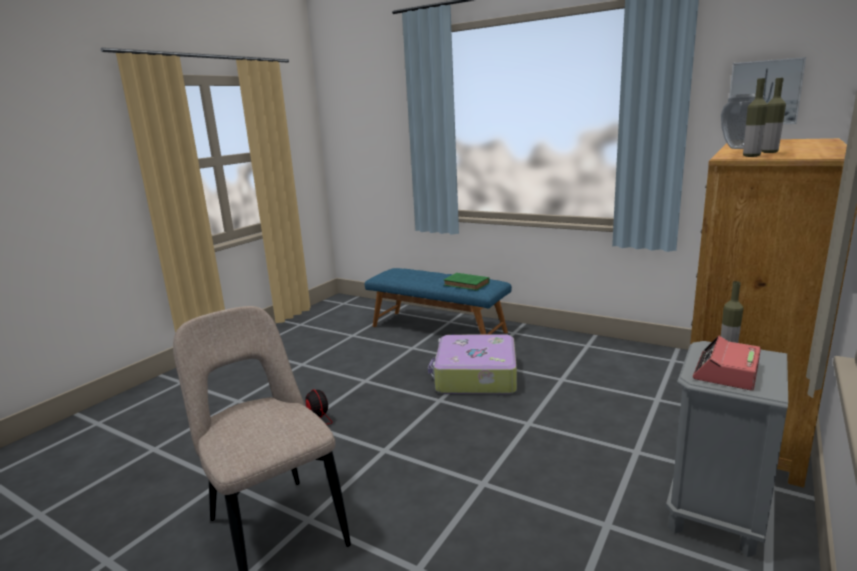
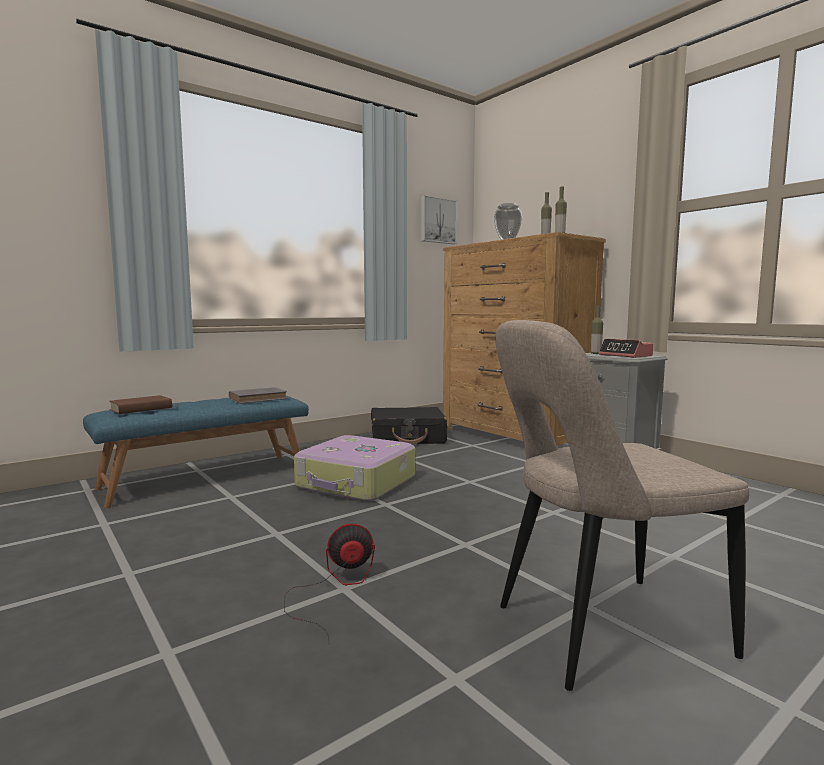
camera: 70 degrees left, 10 degrees down
(405, 273) = (141, 408): none -> brown book
(467, 284) = (259, 399): green book -> grey book
(632, 361) = (408, 438): none -> black suitcase

